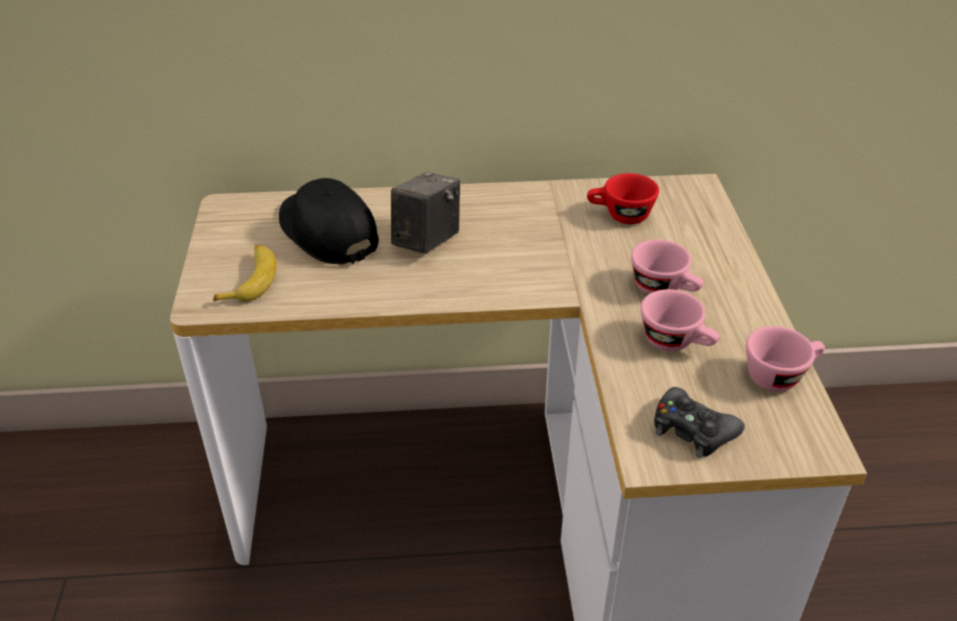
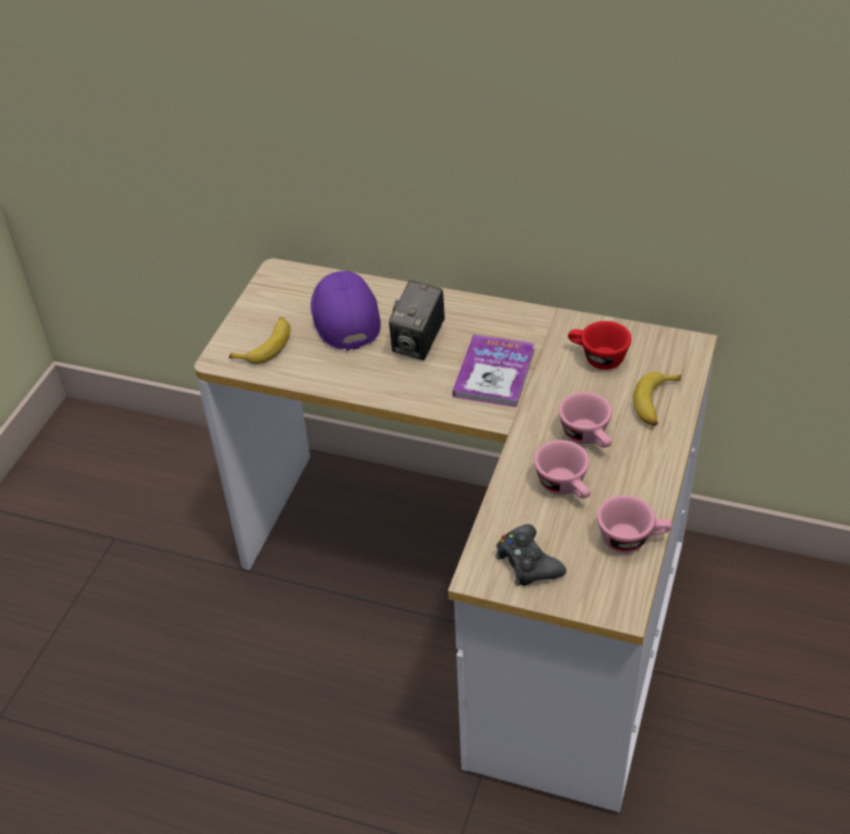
camera: 25 degrees right, 5 degrees up
(327, 232) = (344, 316): black cap -> purple cap
(426, 241) = (418, 343): camera -> camera turned 150 degrees clockwise
(526, 251) = (494, 373): none -> book
(706, 243) = (655, 404): none -> banana

